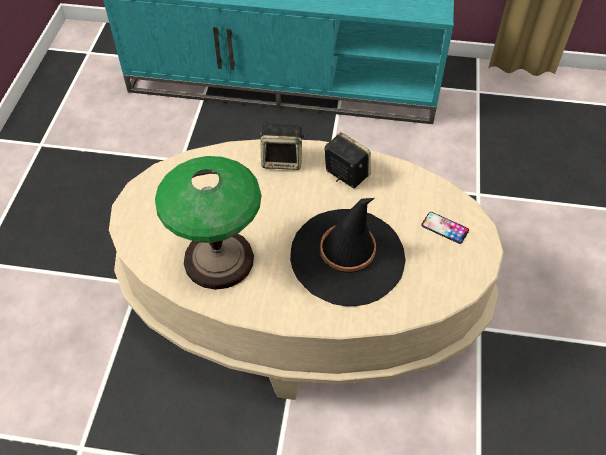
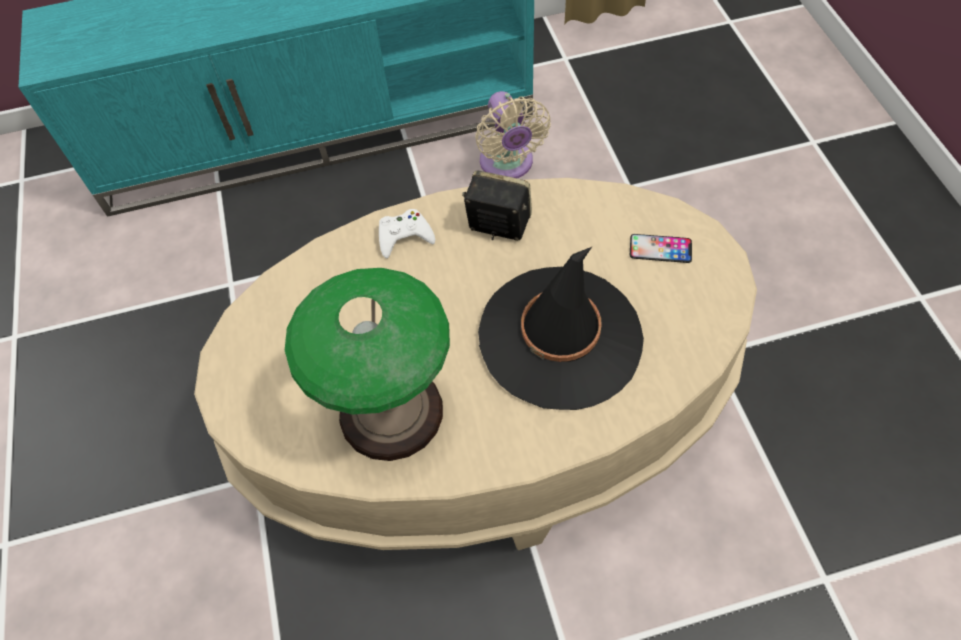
camera: 20 degrees left, 5 degrees up
(283, 160) = (404, 236): speaker -> white game controller
(399, 149) = (508, 165): none -> beige fan

